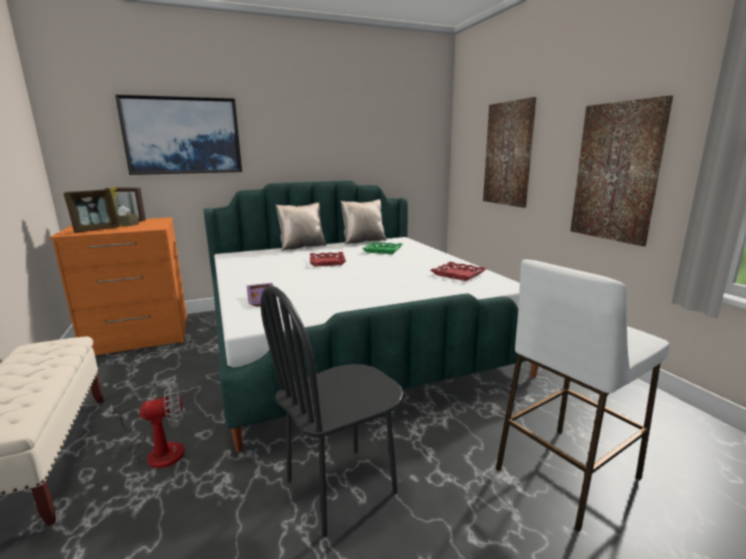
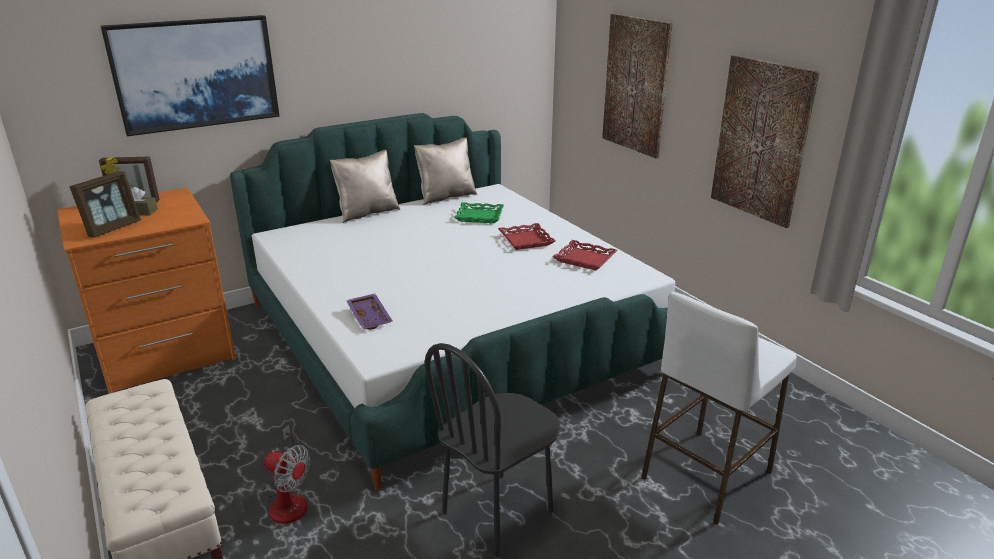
camera: 10 degrees left, 10 degrees up
(158, 451) = (289, 499): fan -> fan turned 60 degrees clockwise
(327, 262) = (416, 244): red tray -> red tray (525, 240)

